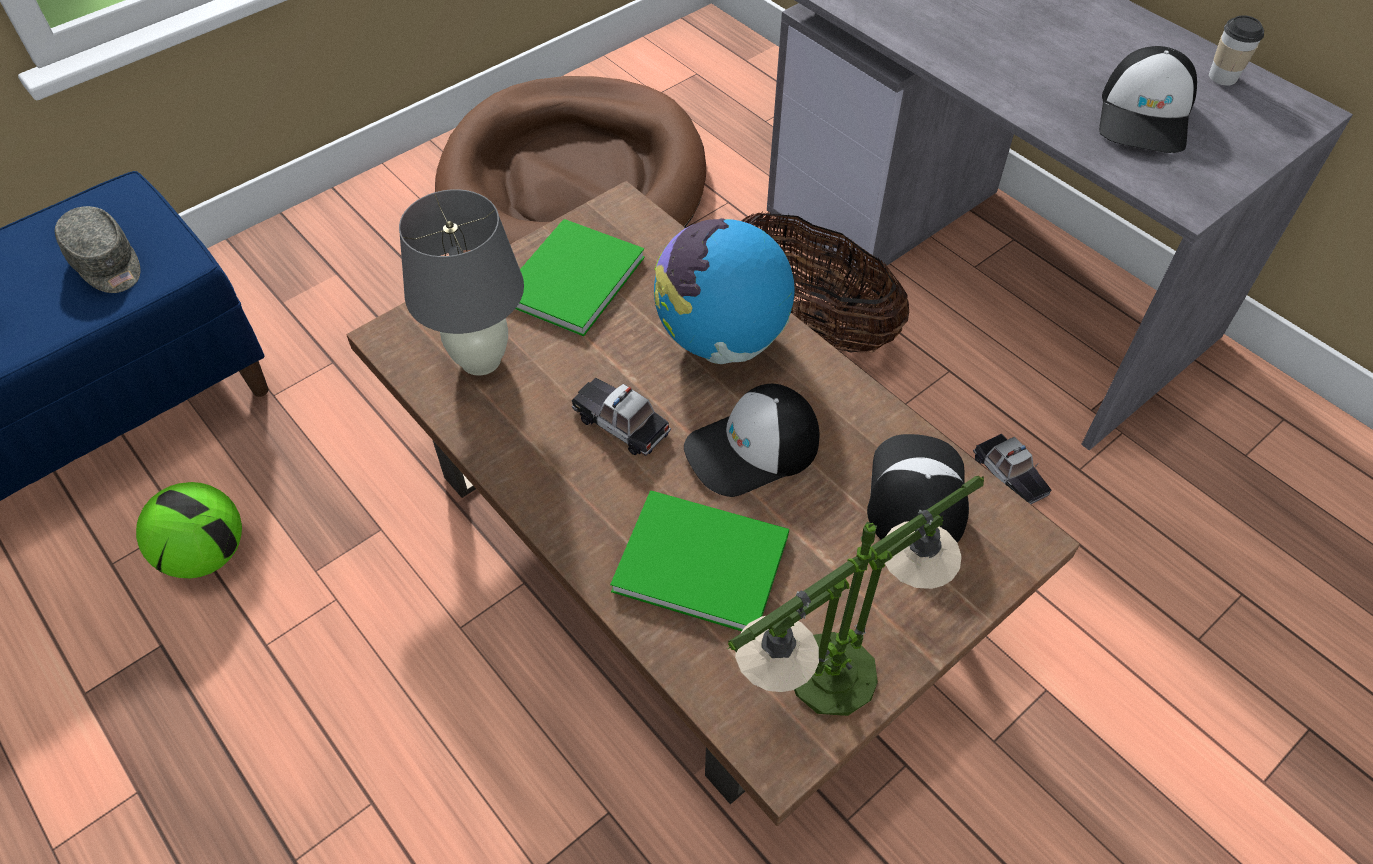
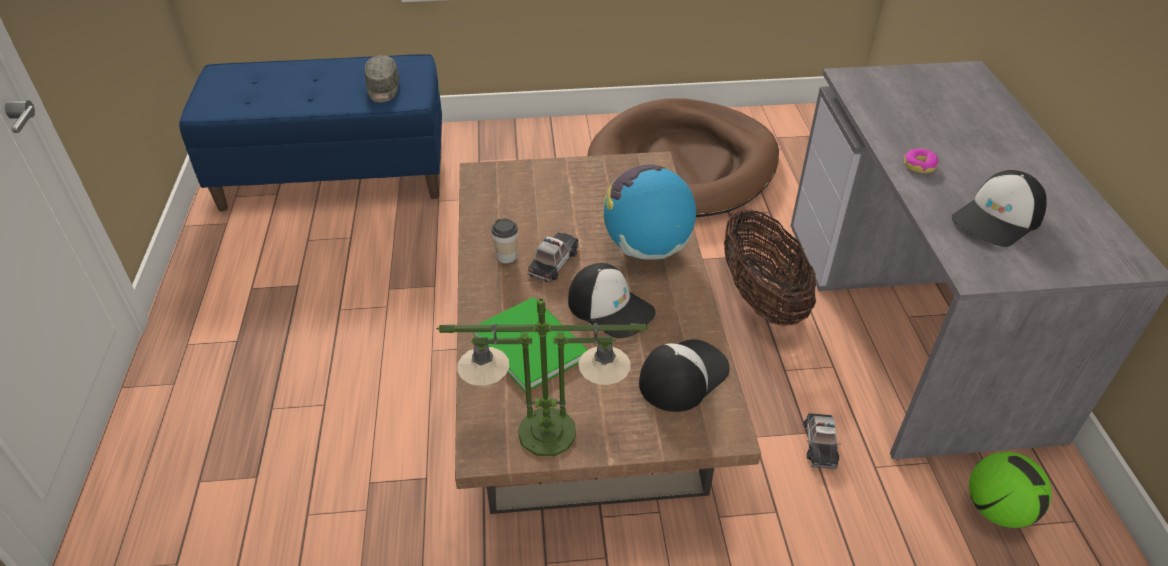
camera: 35 degrees right, 10 degrees down
(207, 554) = (349, 256): football -> football (997, 510)
(481, 360) = (511, 202): grey table lamp -> none
(568, 281) = (590, 185): green book -> none
(621, 422) = (554, 262): toy car -> toy car turned 45 degrees clockwise
(752, 449) = (611, 307): cap -> cap turned 150 degrees counterclockwise
(1009, 80) = (919, 165): none -> donut
(1223, 77) = (1088, 220): cup -> cup (506, 257)

